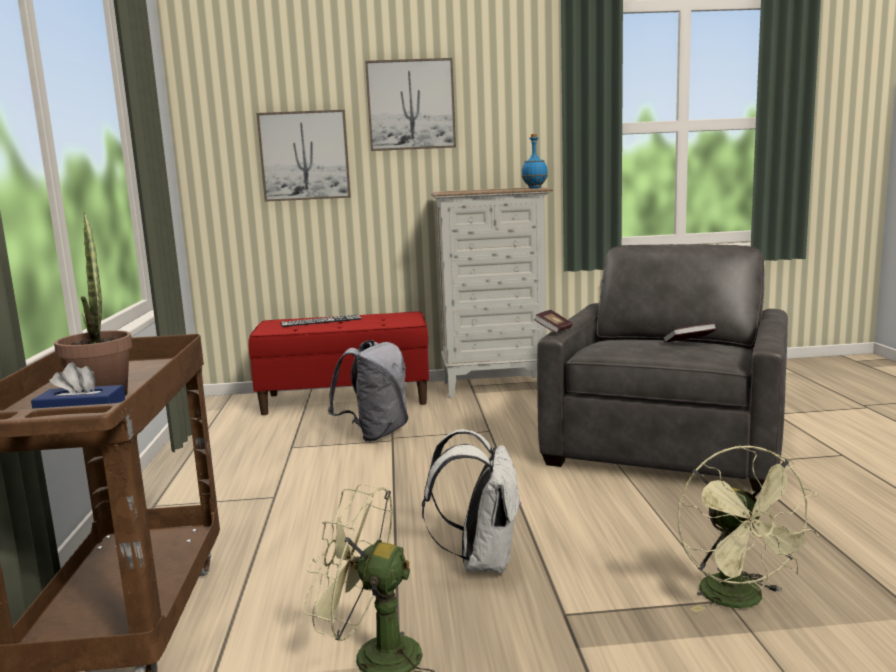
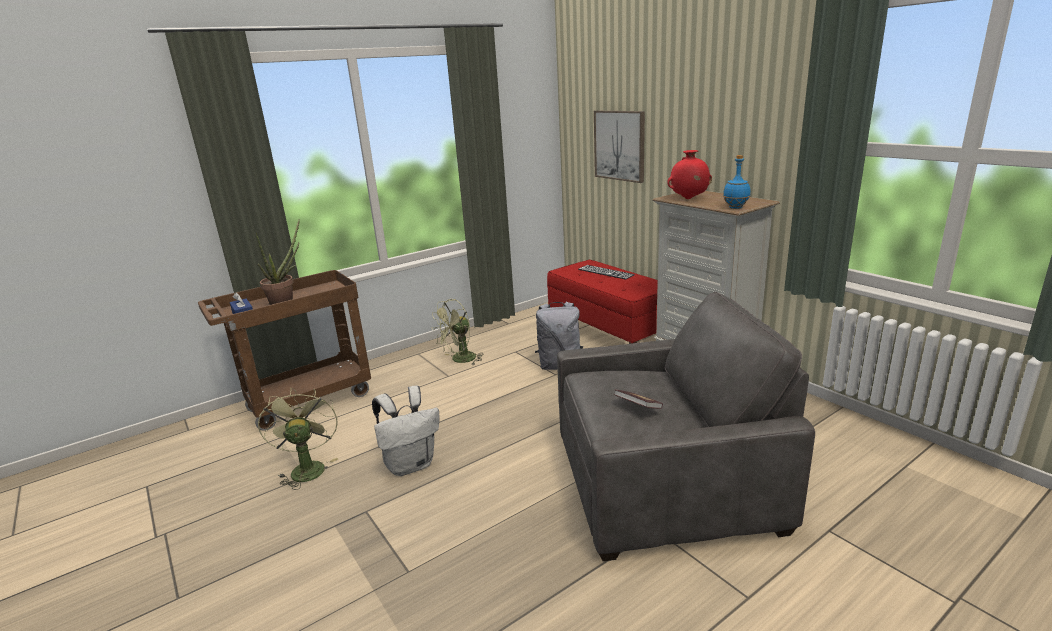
camera: 60 degrees right, 10 degrees up
(411, 105) = (688, 109): picture -> none
(470, 190) = (688, 199): none -> red vase
(553, 331) = (584, 348): book -> none
(740, 600) = (410, 578): green fan -> green fan (459, 360)

